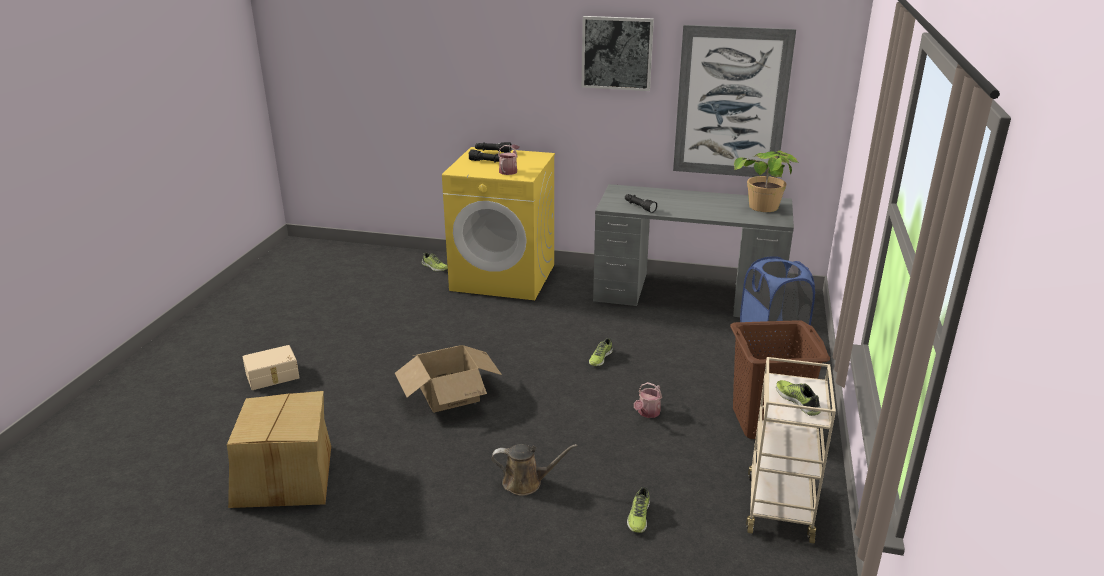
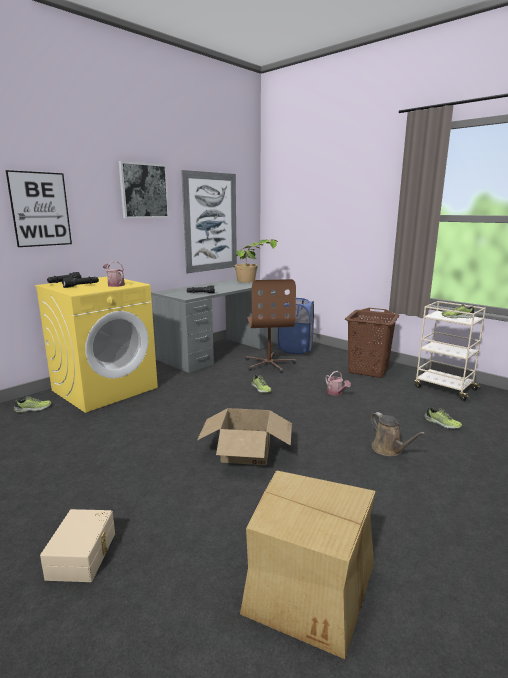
camera: 60 degrees left, 10 degrees down
(485, 70) = (40, 209): none -> picture
(526, 482) = (389, 449): brown watering can -> brown watering can turned 120 degrees clockwise
(685, 340) = (269, 364): none -> brown office chair

